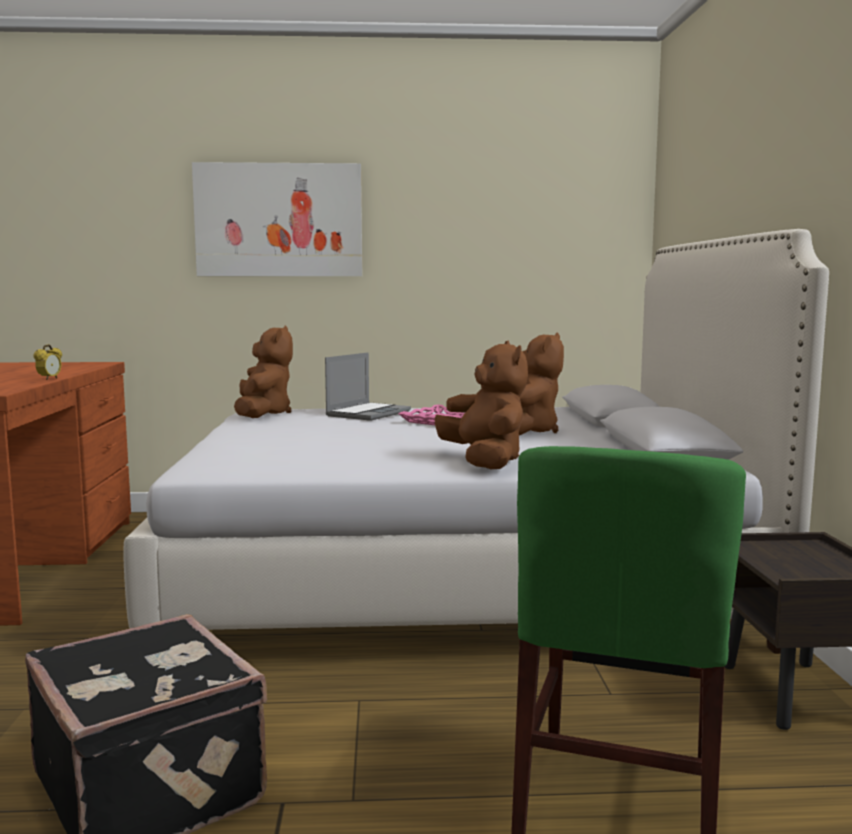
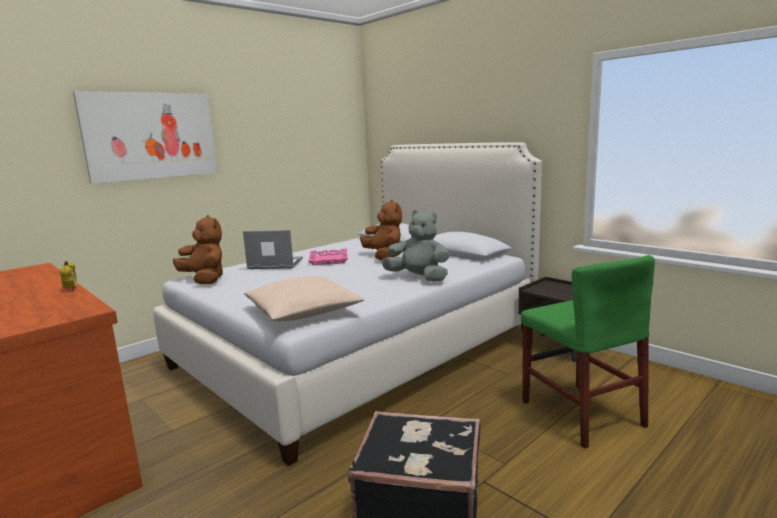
camera: 40 degrees left, 5 degrees up
(244, 461) = (303, 312): none -> beige pillow
(368, 413) = (274, 264): laptop -> laptop turned 75 degrees counterclockwise
(484, 461) = (419, 278): brown plush toy -> grey plush toy

